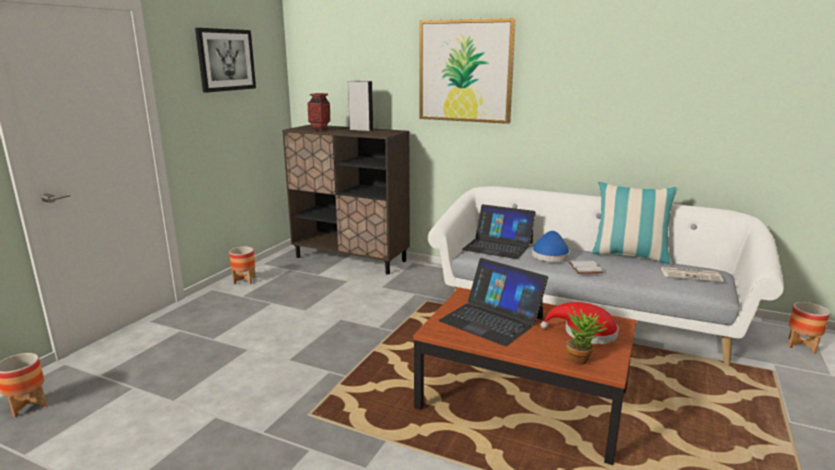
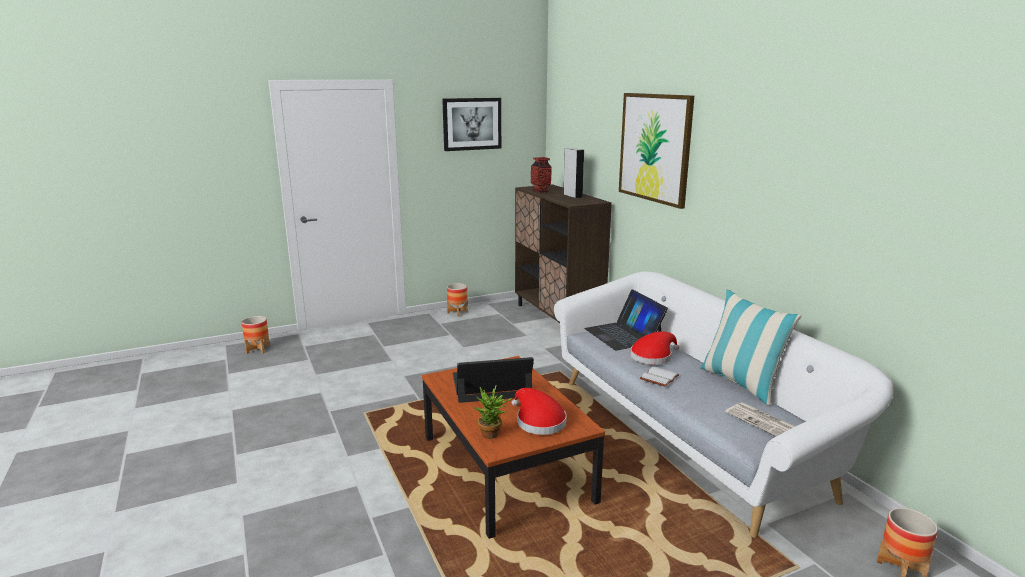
camera: 40 degrees right, 0 degrees up
(491, 319) = (491, 385): laptop -> laptop turned 90 degrees clockwise
(550, 255) = (653, 356): blue hat -> red hat

